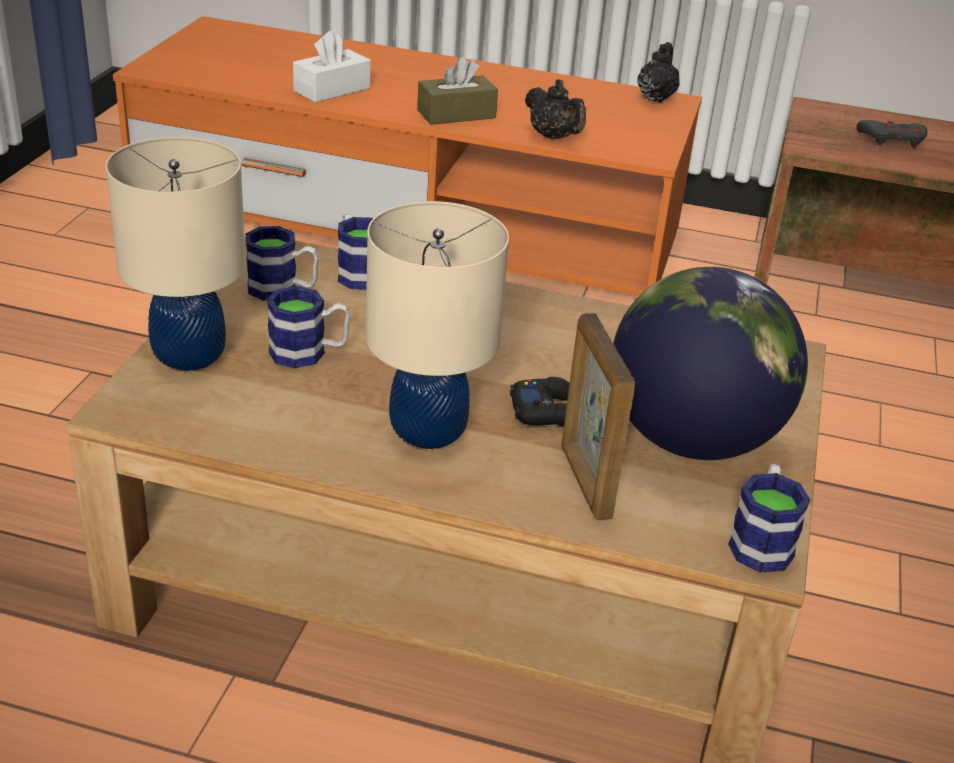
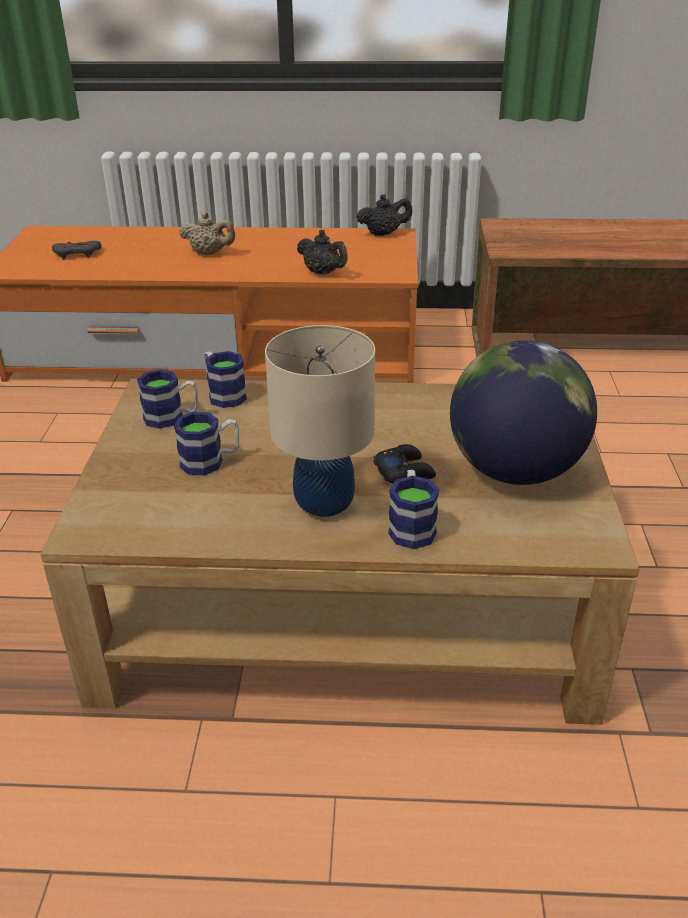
camera: 10 degrees left, 0 degrees up
(192, 359) = (122, 483): beige table lamp -> none
(332, 89) = (147, 264): white tissue box -> none
(416, 87) = (209, 253): none -> beige teapot
(456, 114) = (246, 268): brown tissue box -> none
(585, 482) = (452, 517): picture frame -> none
(656, 97) = (384, 234): black teapot -> black teapot turned 75 degrees clockwise
(761, 540) = (593, 534): mug -> mug (411, 526)
(892, 139) = (559, 237): grey game controller -> grey game controller (77, 254)

